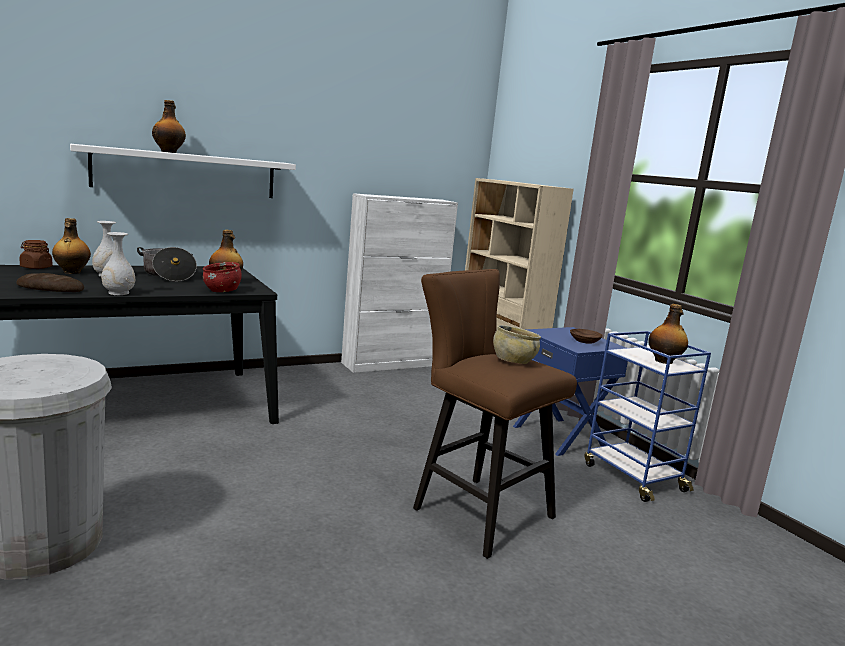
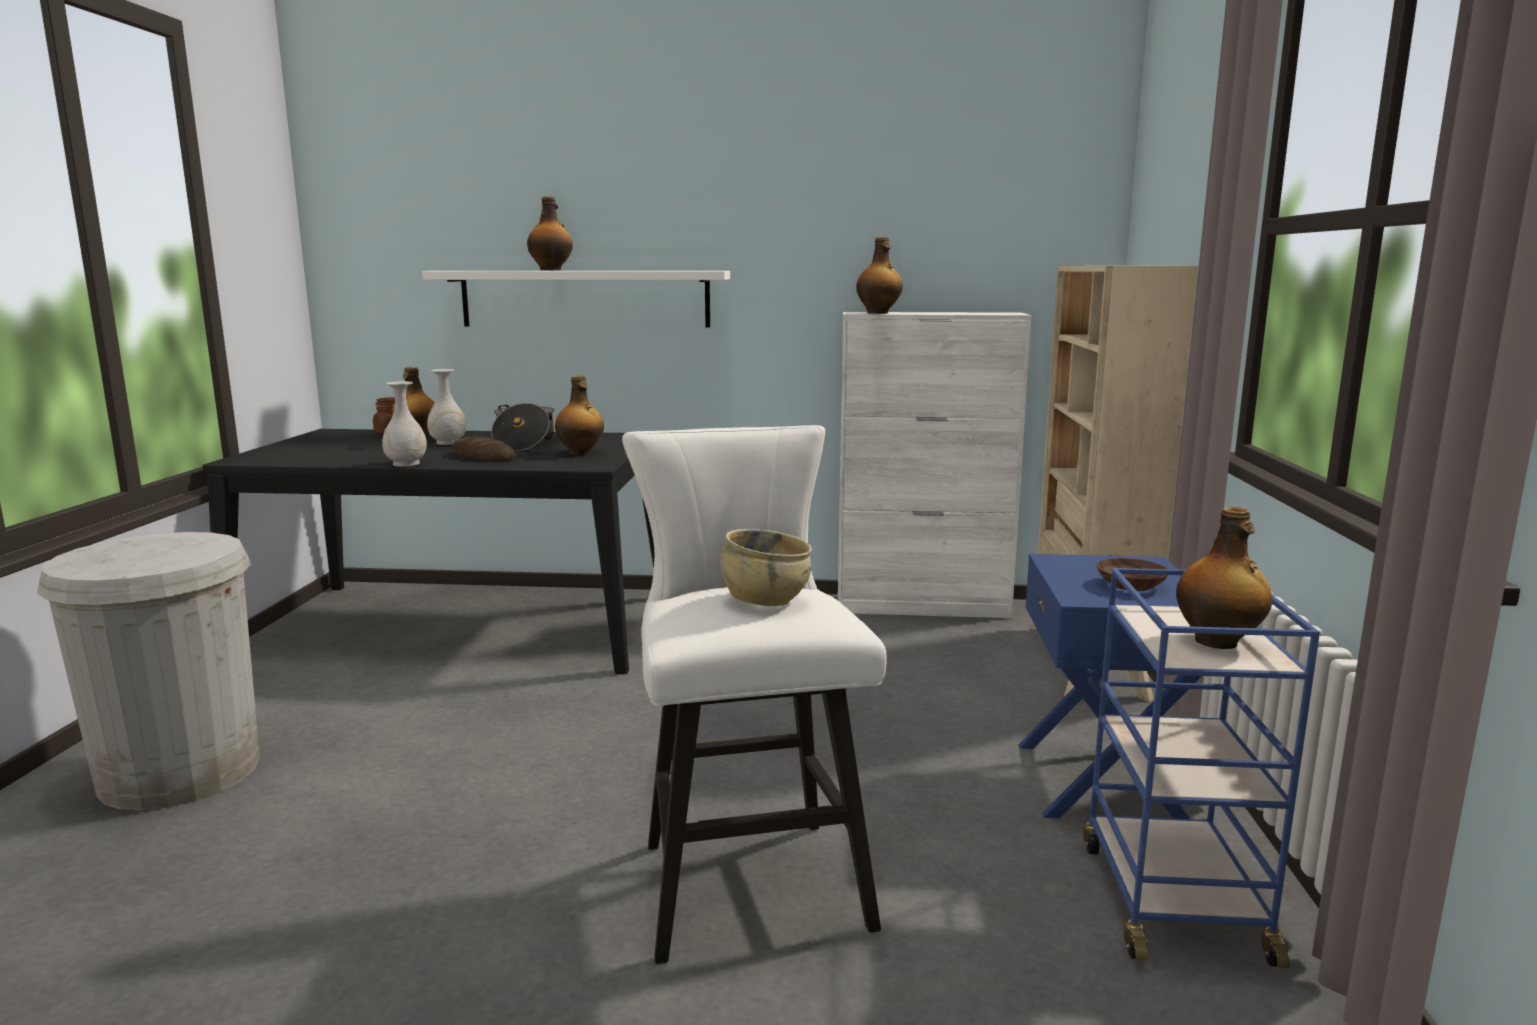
camera: 35 degrees right, 0 degrees up
(50, 288) = (345, 456): bread -> bread (482, 456)
(222, 290) = (544, 464): red bowl -> none
(381, 196) = (878, 313): none -> bottle
(475, 510) = (747, 875): brown stool -> white stool

